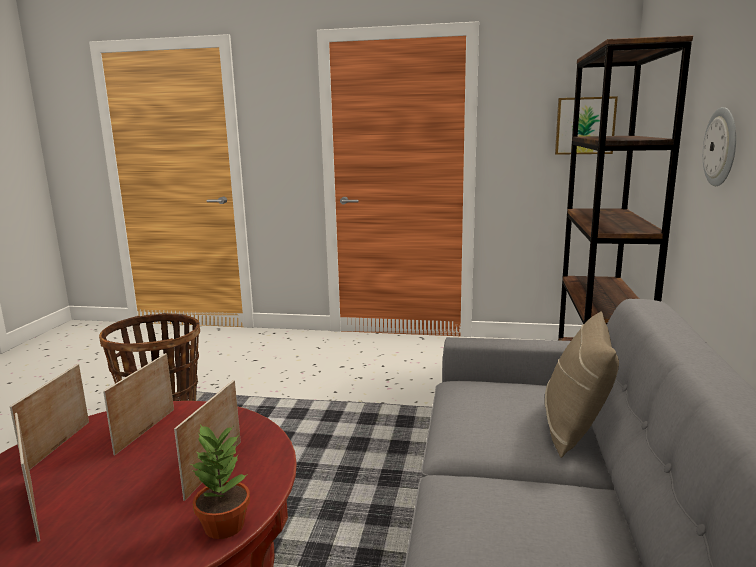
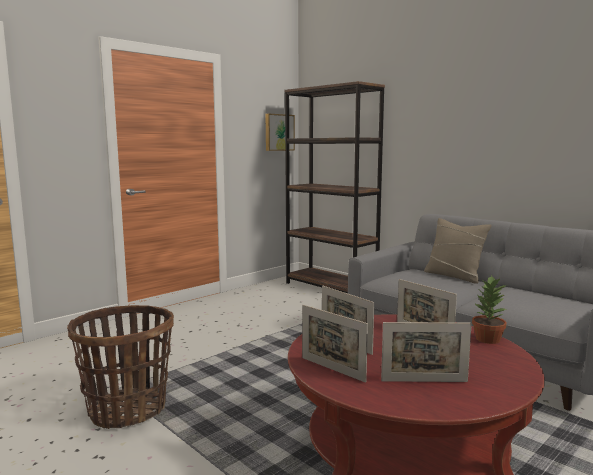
camera: 55 degrees left, 5 degrees down
(721, 147) = (428, 139): wall clock -> none

